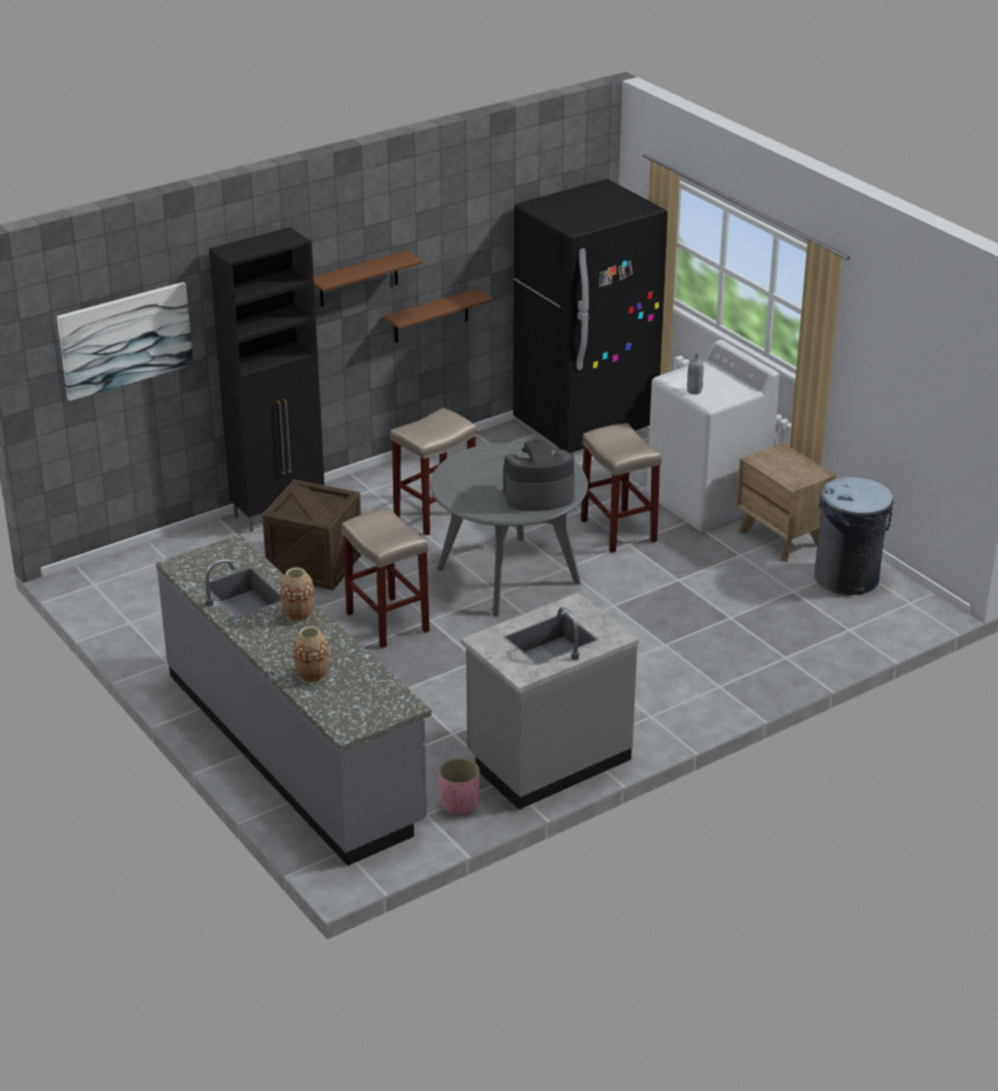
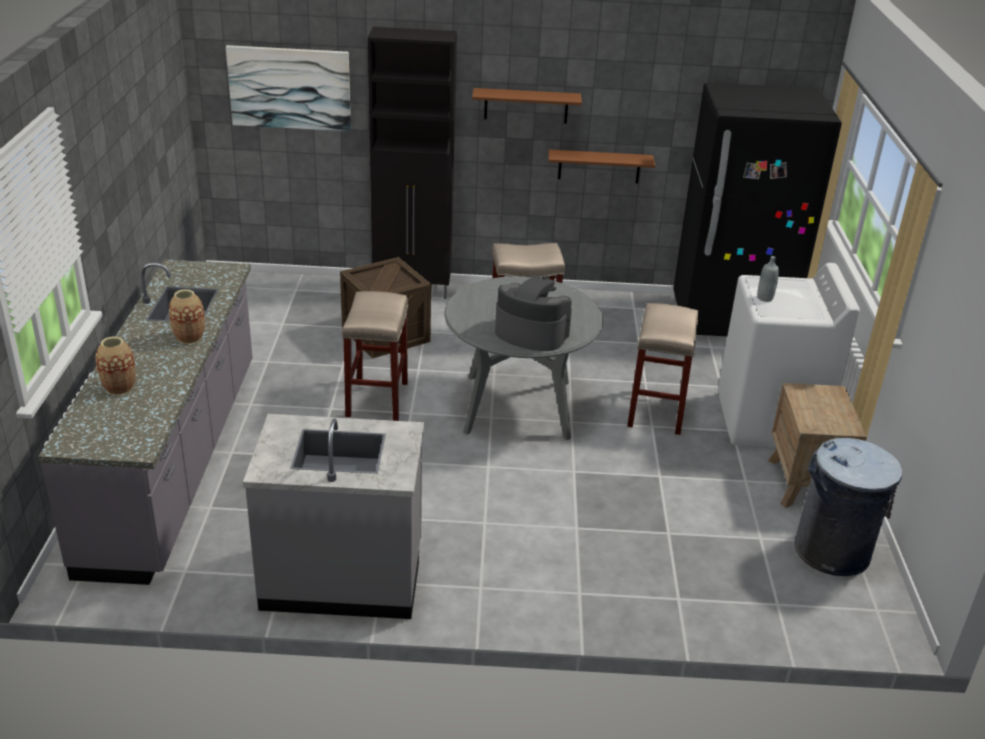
camera: 35 degrees right, 0 degrees up
(459, 803) = (222, 576): pink planter -> none

